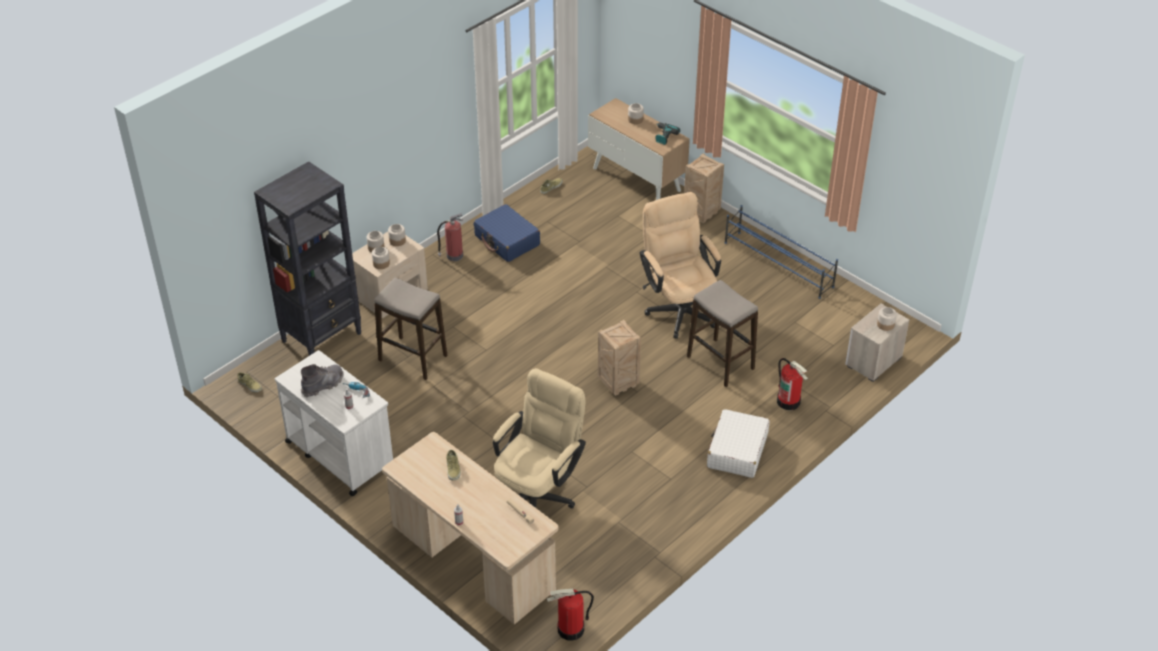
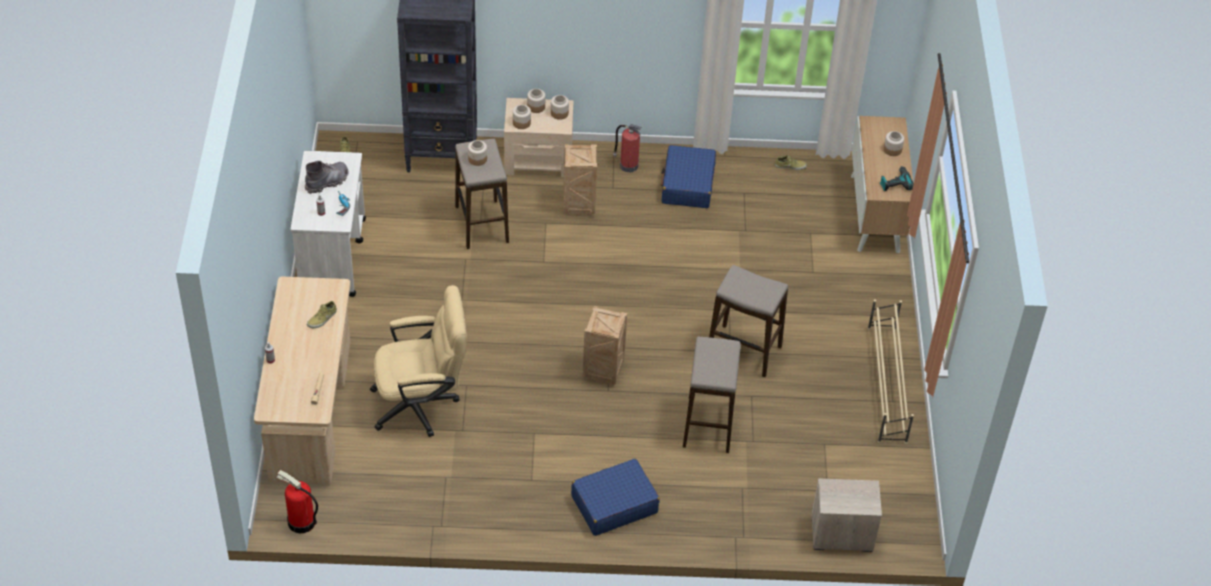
camera: 45 degrees right, 5 degrees up
(323, 385) = (327, 182): grey boot -> grey boot turned 45 degrees counterclockwise
(678, 307) = (743, 351): beige office chair -> stool
(701, 212) = (888, 286): crate -> crate (579, 205)
(737, 451) = (614, 504): white suitcase -> blue suitcase
(778, 265) = (886, 385): blue shoe rack -> beige shoe rack
(789, 401) = (716, 503): fire extinguisher -> none
(886, 325) = (852, 502): jar -> jar (477, 159)

